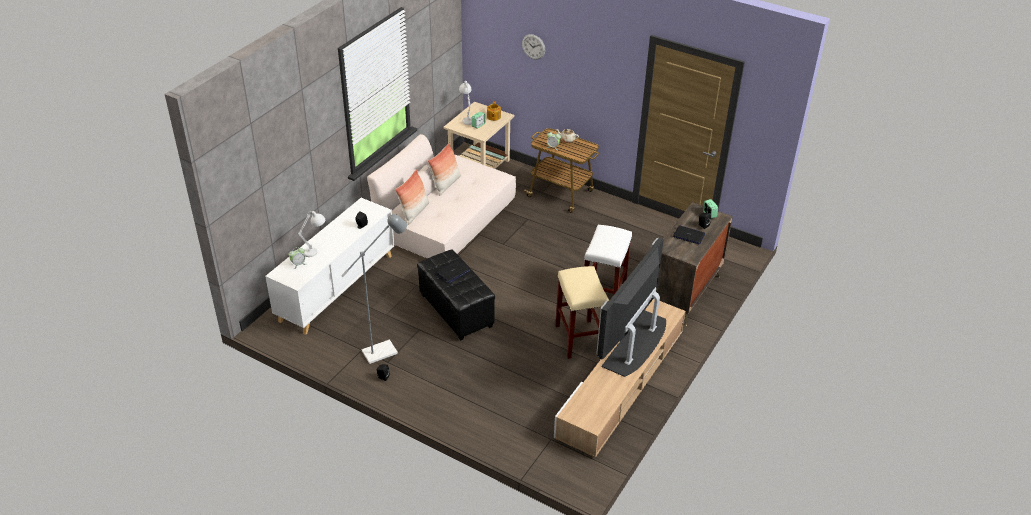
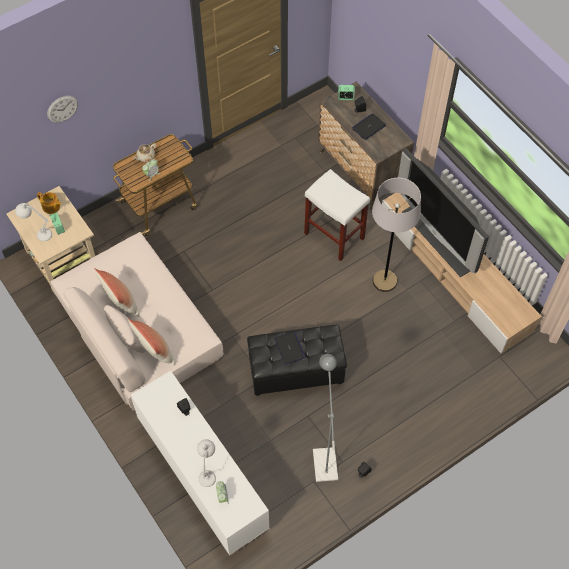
camera: 65 degrees left, 20 degrees up
(579, 339) = (384, 281): beige stool -> grey floor lamp

